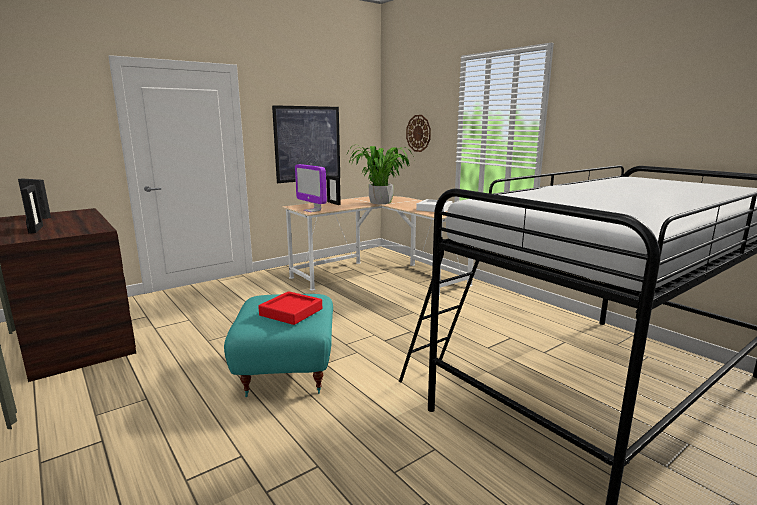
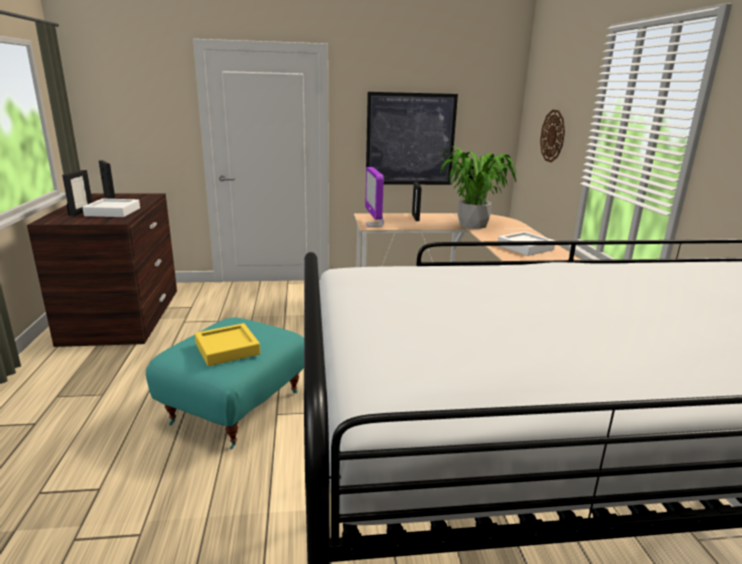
camera: 30 degrees right, 5 degrees up
(76, 225) = (113, 212): none -> white tray
(291, 312) = (227, 349): red tray -> yellow tray

